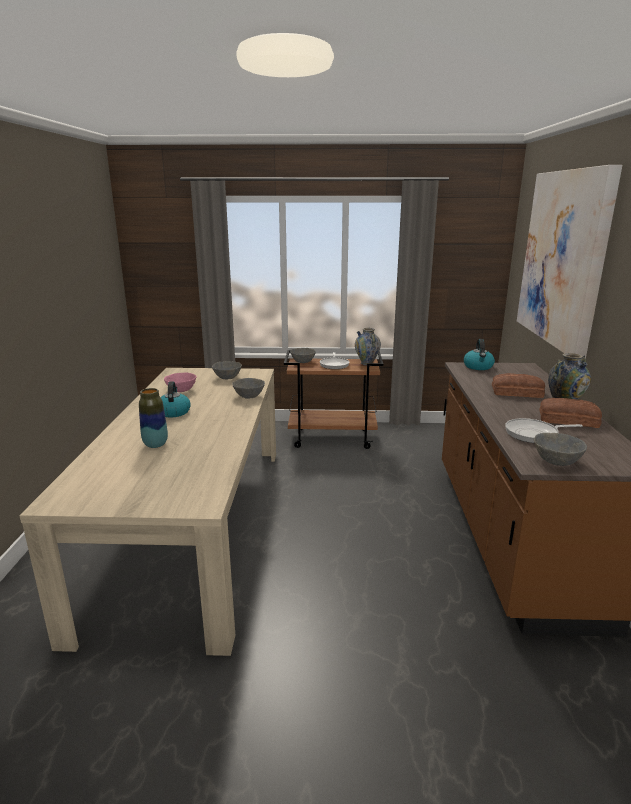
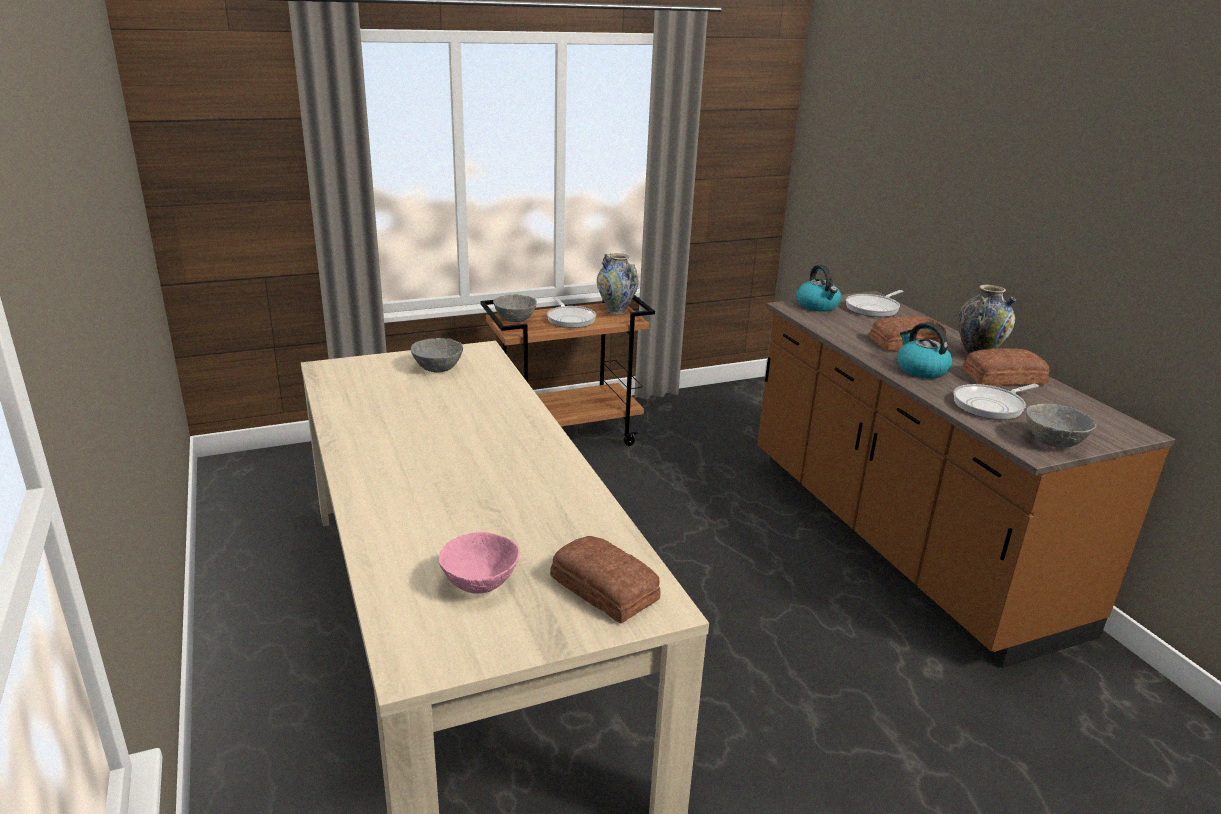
camera: 25 degrees left, 5 degrees up
(155, 444) = (462, 518): vase -> none
(173, 412) = (421, 450): kettle -> kettle (920, 370)
(181, 390) = (384, 405): pink bowl -> pink bowl (479, 583)
(186, 489) = (605, 587): none -> bread
(249, 396) = (514, 400): grey bowl -> none
(518, 372) = (874, 308): none -> frying pan
(564, 258) = (927, 143): picture -> none

